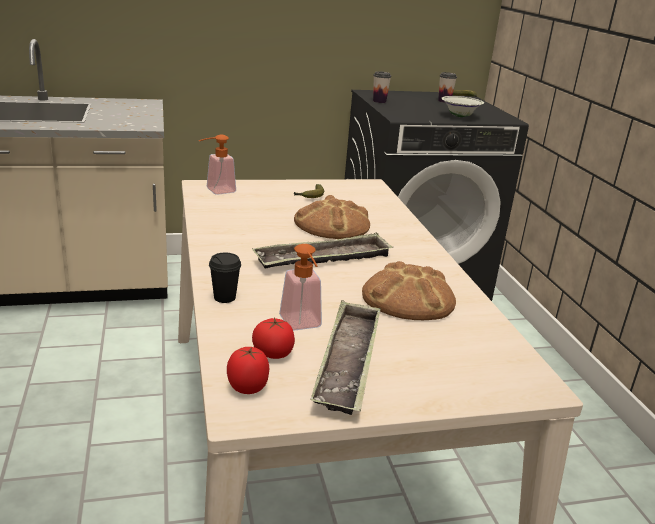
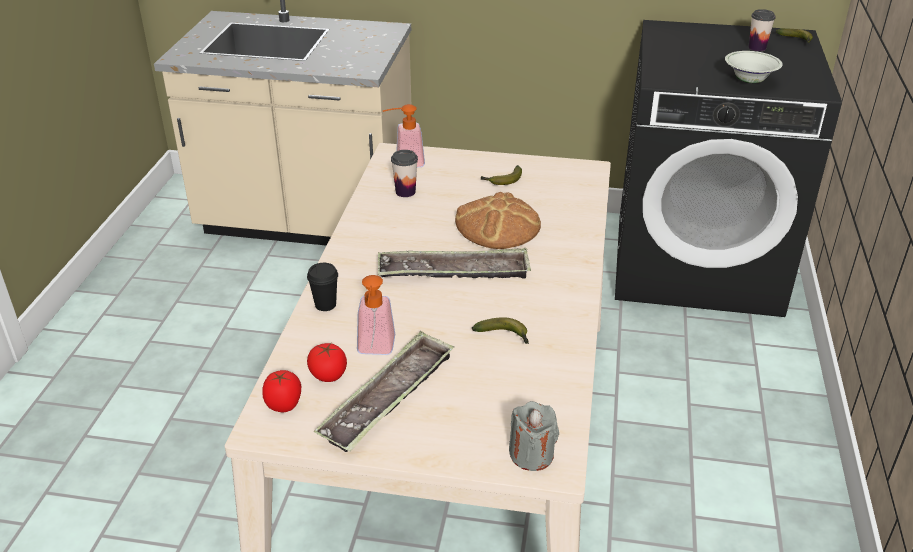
camera: 25 degrees right, 10 degrees up
(379, 101) = (661, 46): cup -> cup (405, 192)
(408, 298) = (504, 336): bread -> banana
(514, 382) = (531, 455): none -> grey candle

